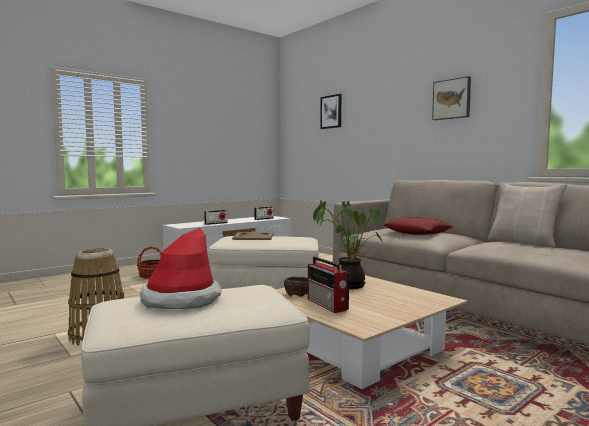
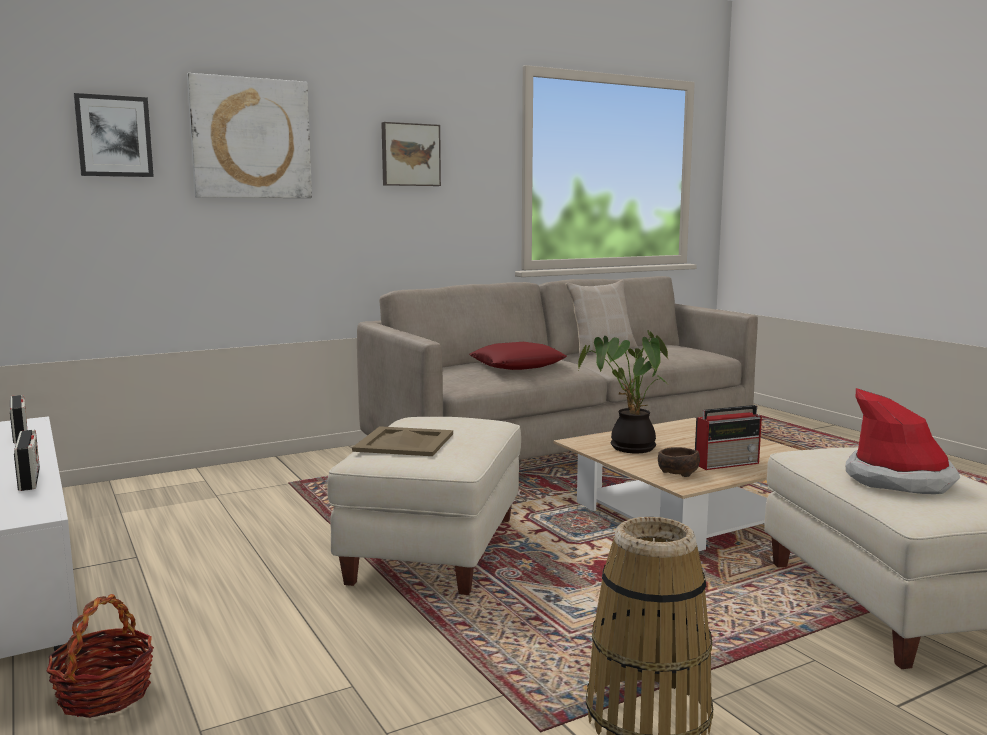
camera: 80 degrees left, 5 degrees up
(374, 104) = (251, 138): none -> picture

